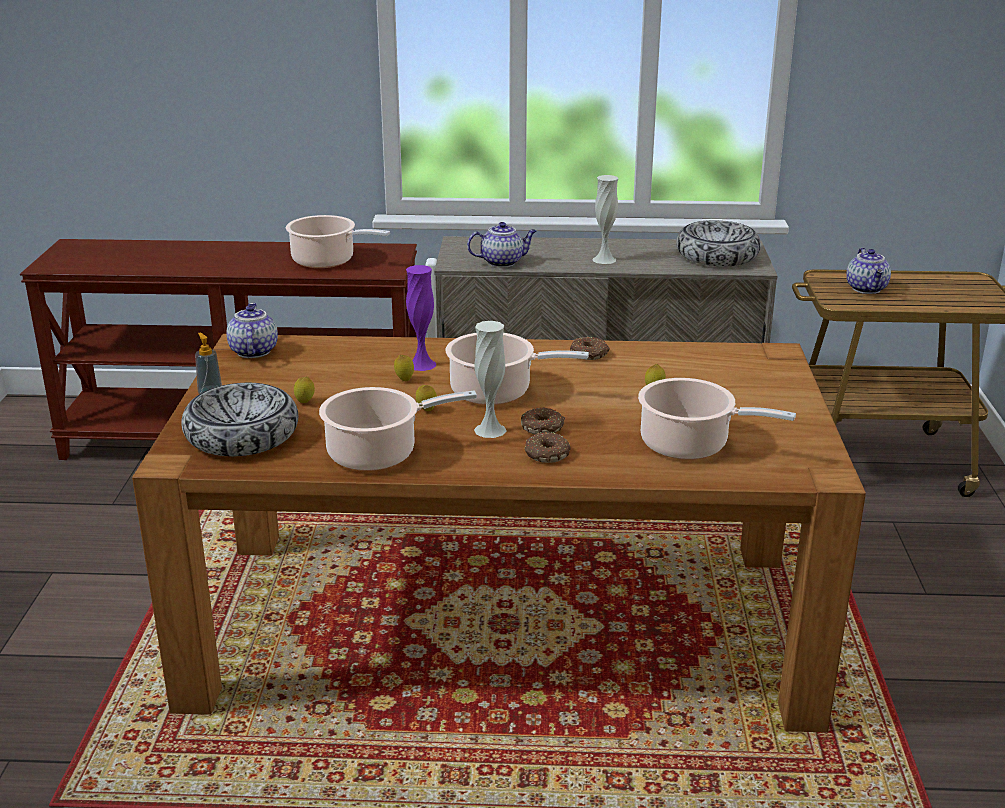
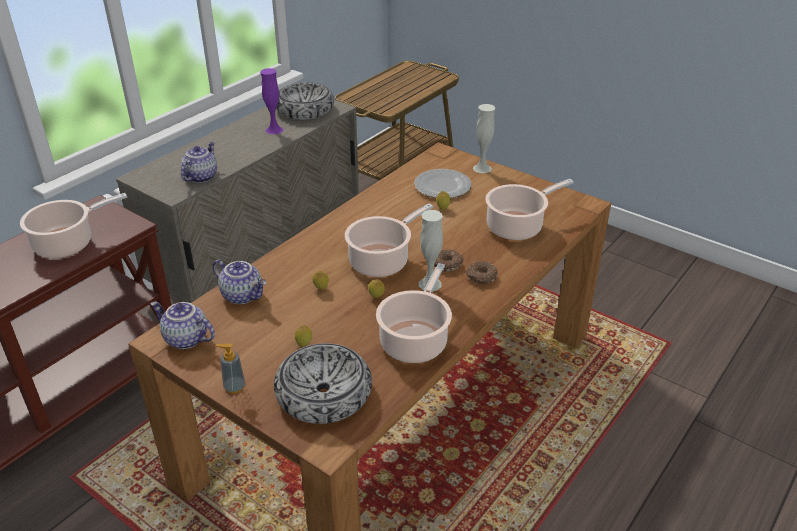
camera: 55 degrees left, 10 degrees up
(422, 364) = (306, 272): purple vase -> purple vase (274, 130)
(590, 354) = (371, 207): donut -> none
(604, 259) = (254, 143): white vase -> white vase (482, 168)
(702, 376) = (443, 186): none -> plate
(867, 289) = (380, 94): teapot -> teapot (243, 295)

